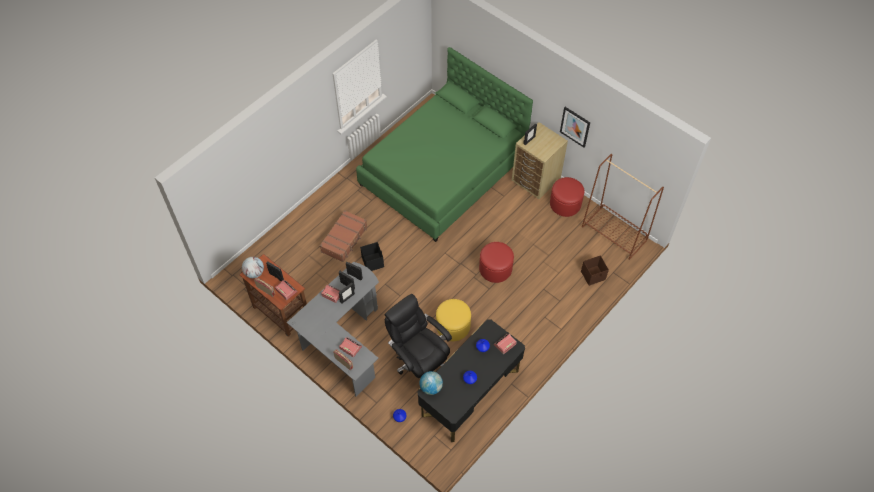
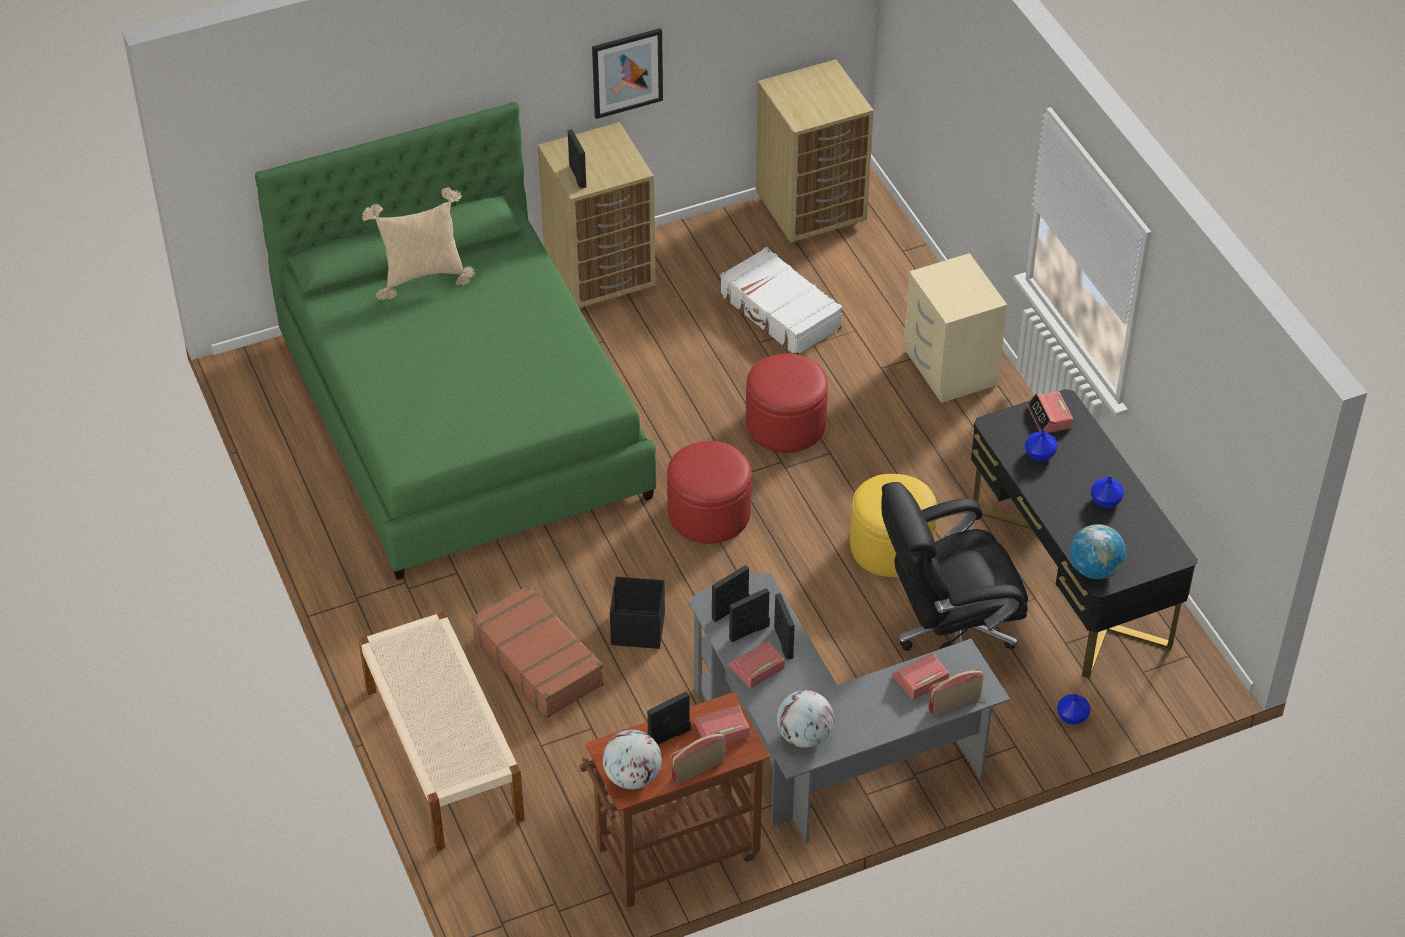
camera: 65 degrees left, 10 degrees down
(293, 229) = (442, 753): none -> beige bench
(307, 320) = (804, 736): none -> globe
(463, 123) = (422, 281): none -> beige pillow
(552, 244) = (779, 313): none -> white suitcase
(557, 312) = (949, 368): none -> beige nightstand
(565, 204) = (689, 254): red ottoman -> red ottoman (709, 513)
(593, 275) = (893, 282): brown storage box -> none
(614, 233) = (811, 212): brown clothes rack -> brown dresser

